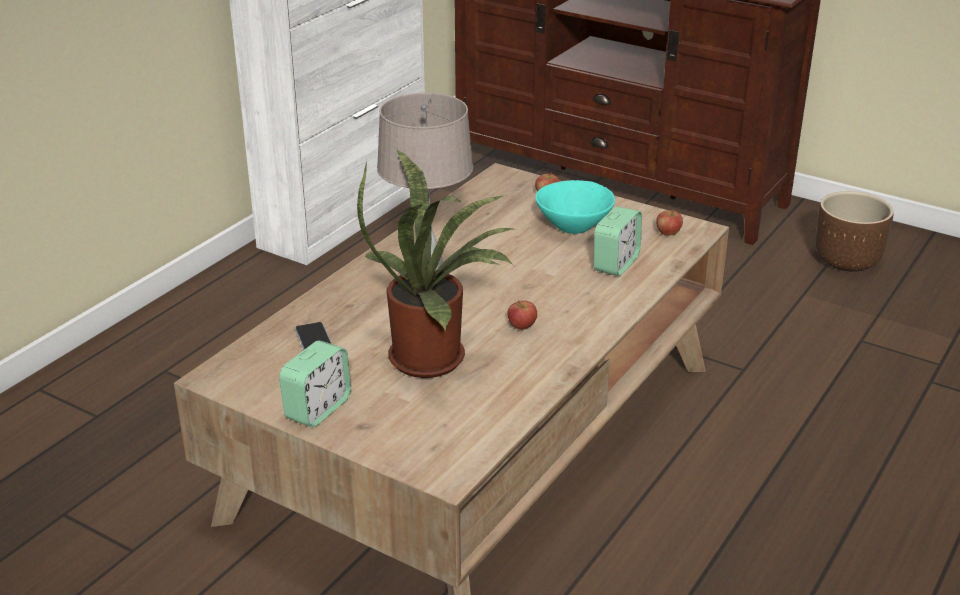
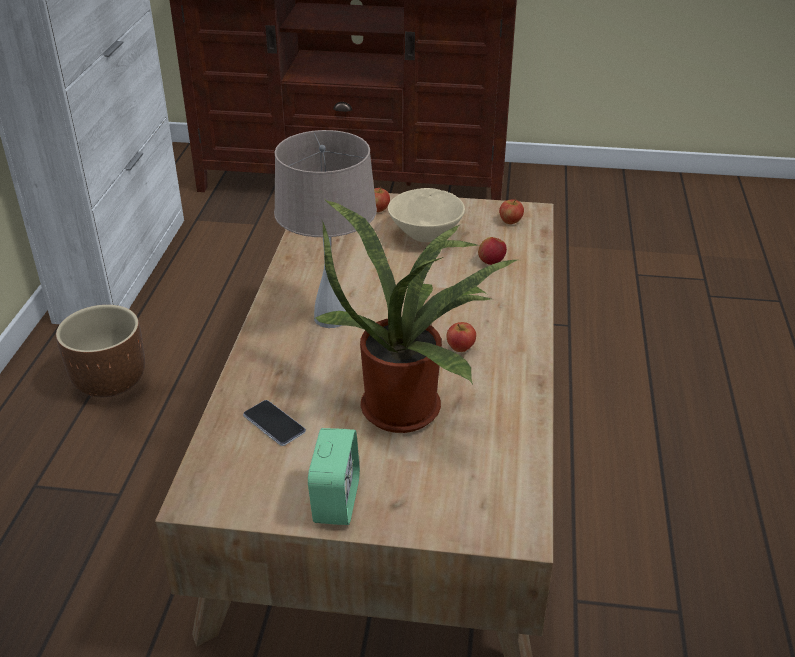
camera: 25 degrees left, 5 degrees up
(575, 226) = (426, 234): turquoise bowl -> beige bowl
(616, 264) = (491, 262): alarm clock -> apple
(845, 261) = (578, 209): brown planter -> brown planter (109, 382)

